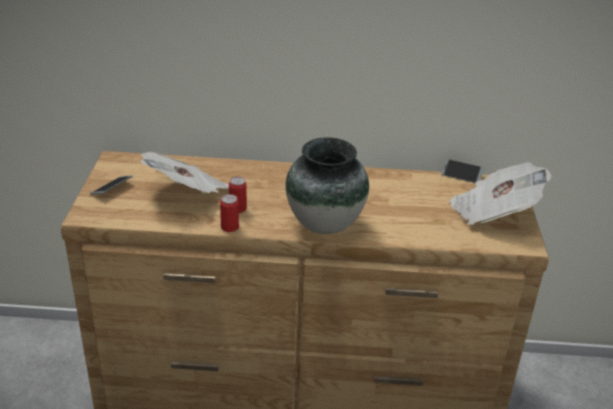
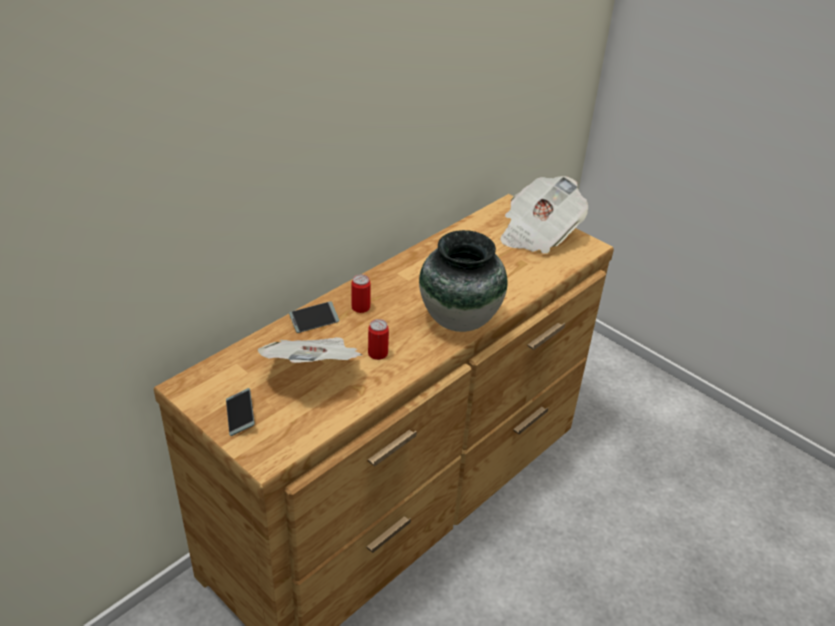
camera: 50 degrees left, 5 degrees up
(229, 227) = (401, 374): can -> can (360, 307)
(461, 175) = (474, 216): phone -> phone (314, 321)

